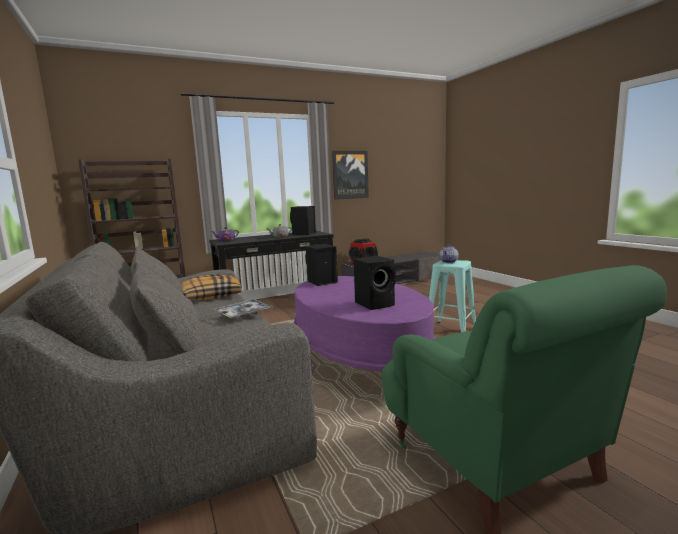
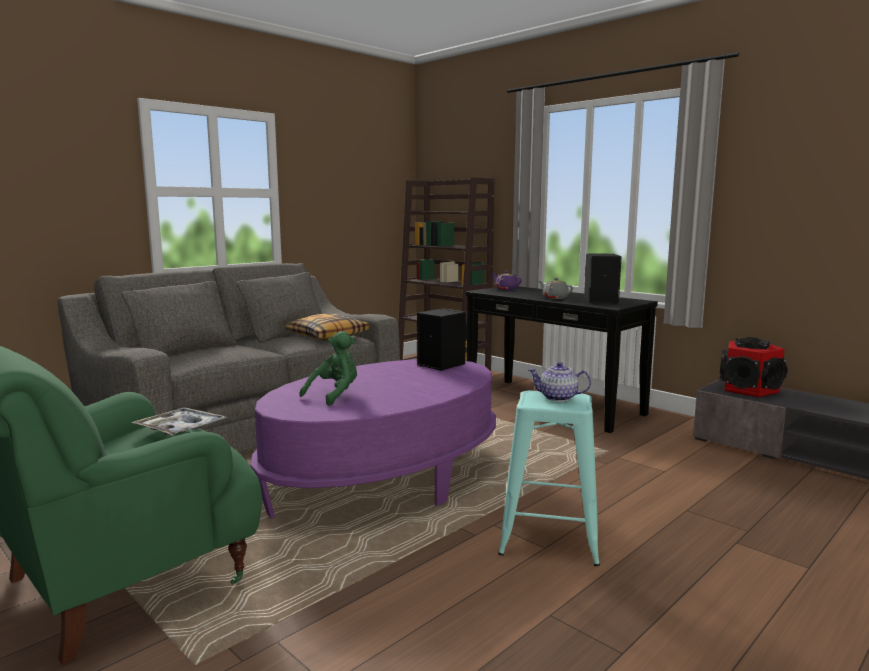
camera: 70 degrees right, 0 degrees up
(243, 314) = (250, 351): tray -> tray (180, 429)
(350, 175) = (774, 200): picture -> none
(376, 304) = (335, 395): black speaker -> green plush toy

